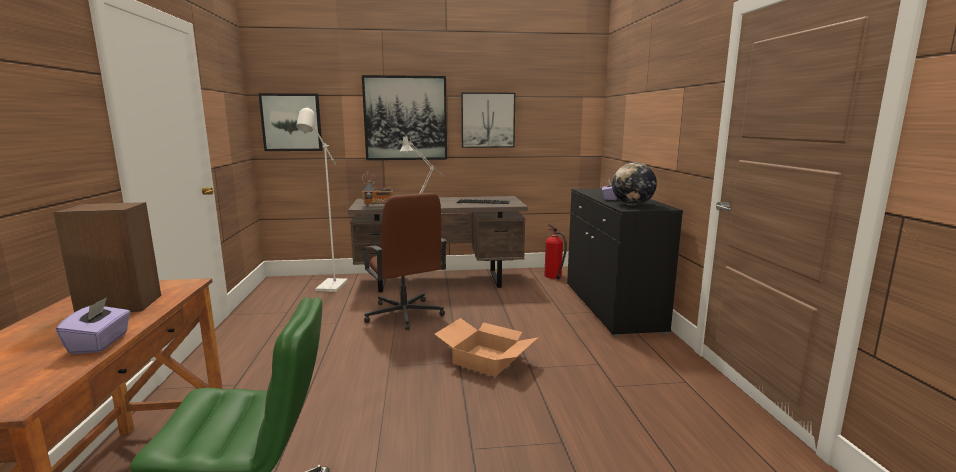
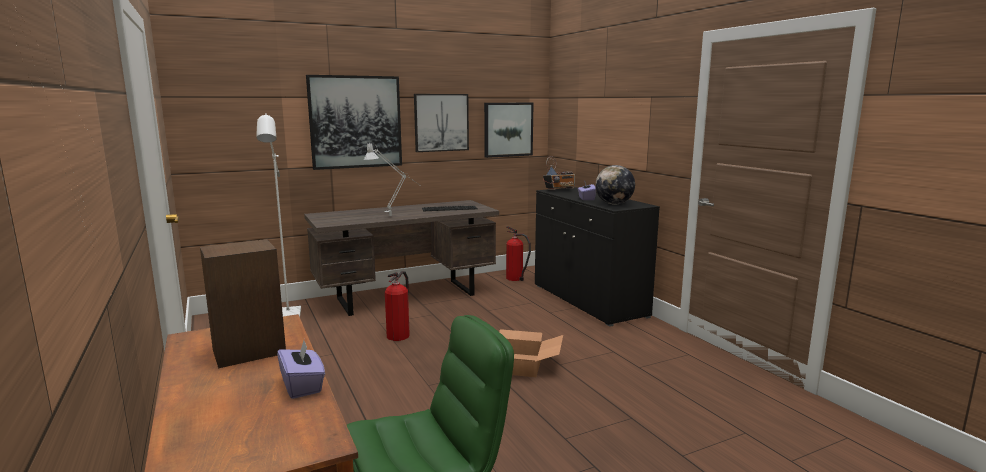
camera: 20 degrees left, 0 degrees up
(291, 122) = (221, 129): picture -> picture (508, 129)
(379, 206) = (346, 221): radio -> radio (559, 190)
(404, 315) = (399, 335): brown office chair -> fire extinguisher

